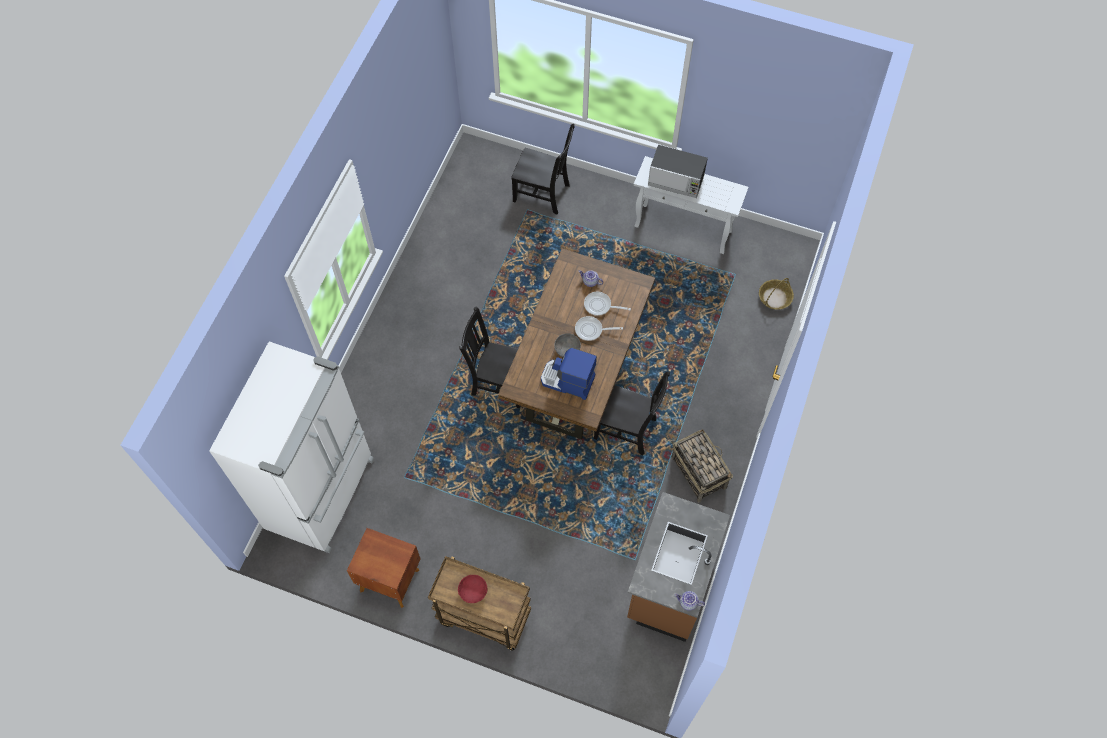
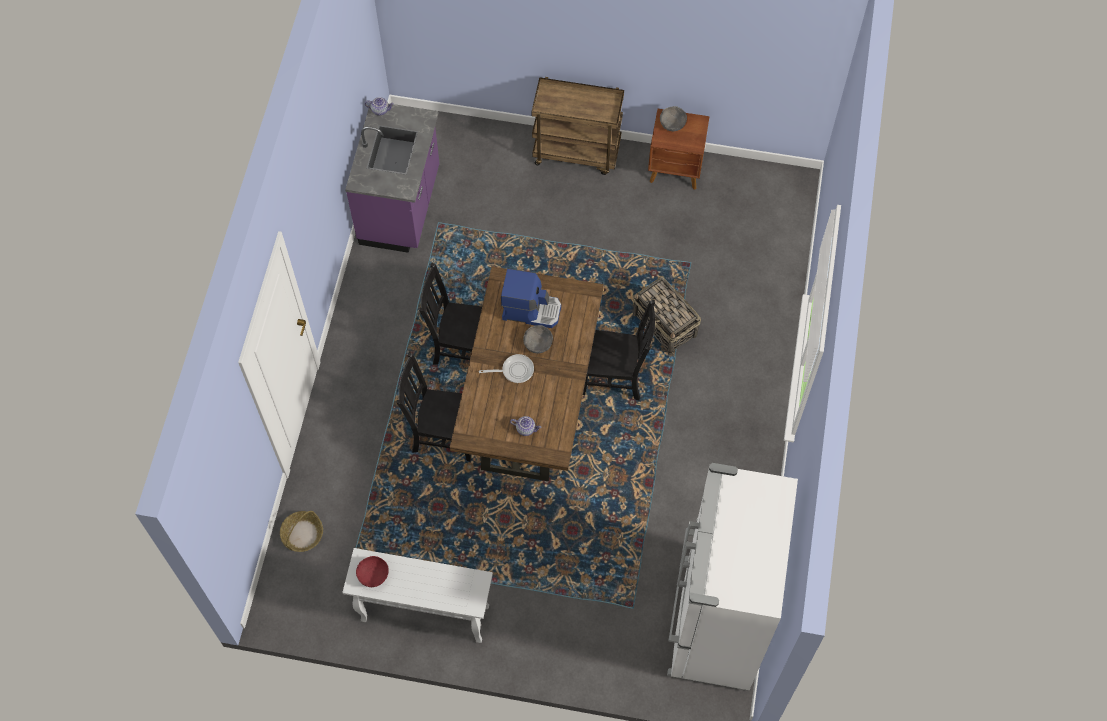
camera: 170 degrees right, 0 degrees up
(323, 494) = (768, 234): white fridge -> white fridge (713, 623)
(386, 567) = (672, 124): none -> grey bowl
(473, 591) = (583, 105): red bowl -> red bowl (373, 575)
(543, 194) = (617, 636): black chair -> black chair (443, 434)
(600, 306) = (509, 401): frying pan -> none
(669, 583) = (401, 207): brown counter -> purple counter
(676, 181) = (437, 585): microwave -> none
(698, 472) = (381, 316): basket -> basket (665, 325)

